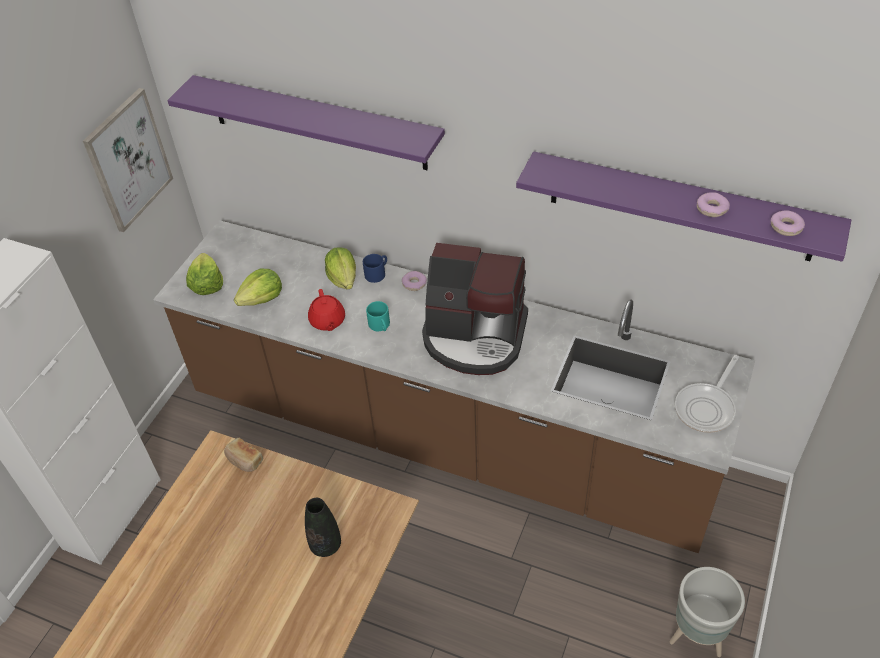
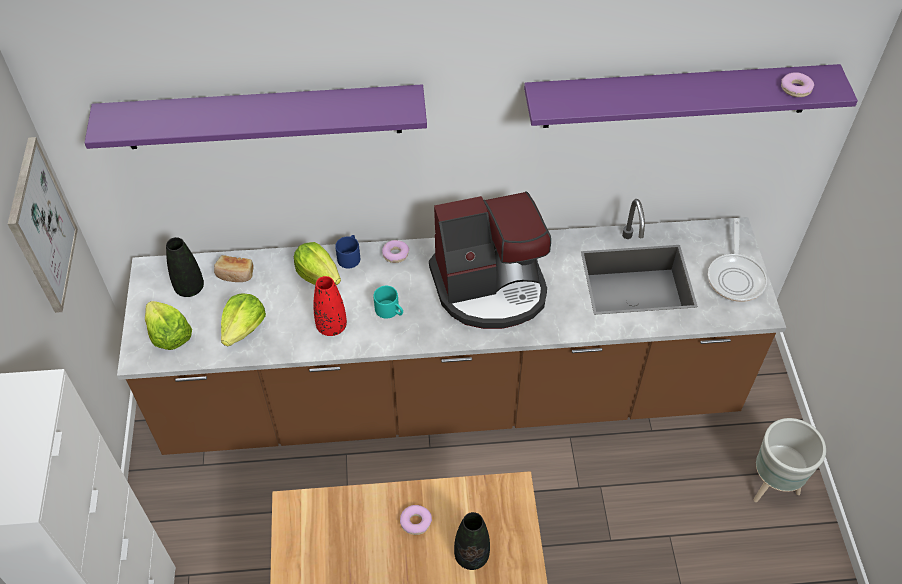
camera: 30 degrees left, 5 degrees up
(243, 256) = (190, 288): none -> black vase
(244, 460) = (331, 507): bread -> bread (235, 274)
(327, 321) = (331, 326): red teapot -> red vase
(712, 209) = (724, 91): donut -> donut (416, 522)

